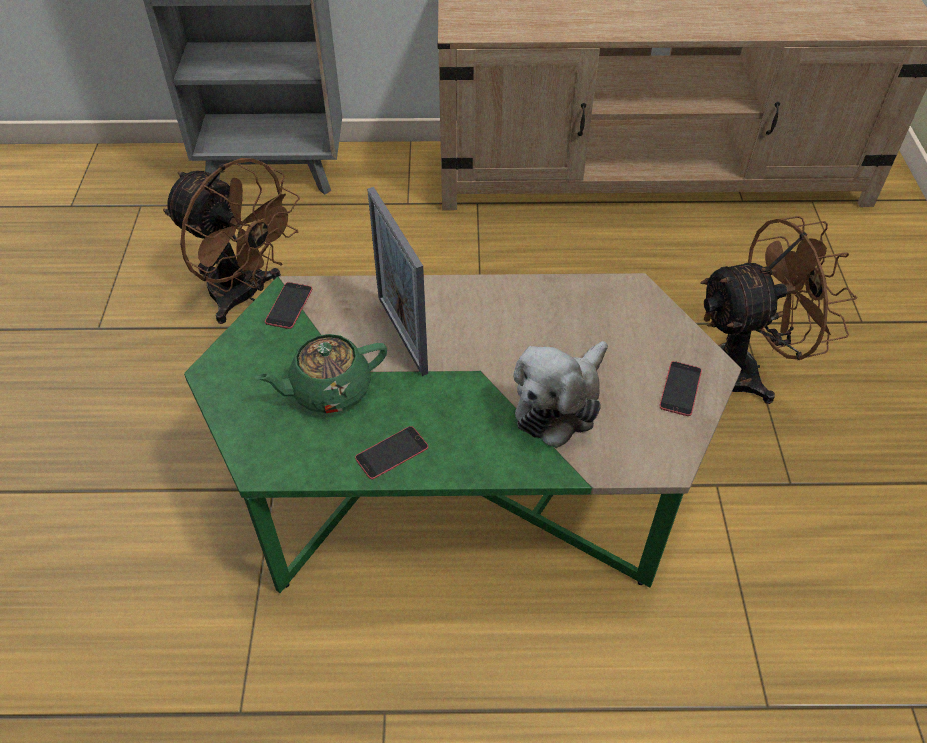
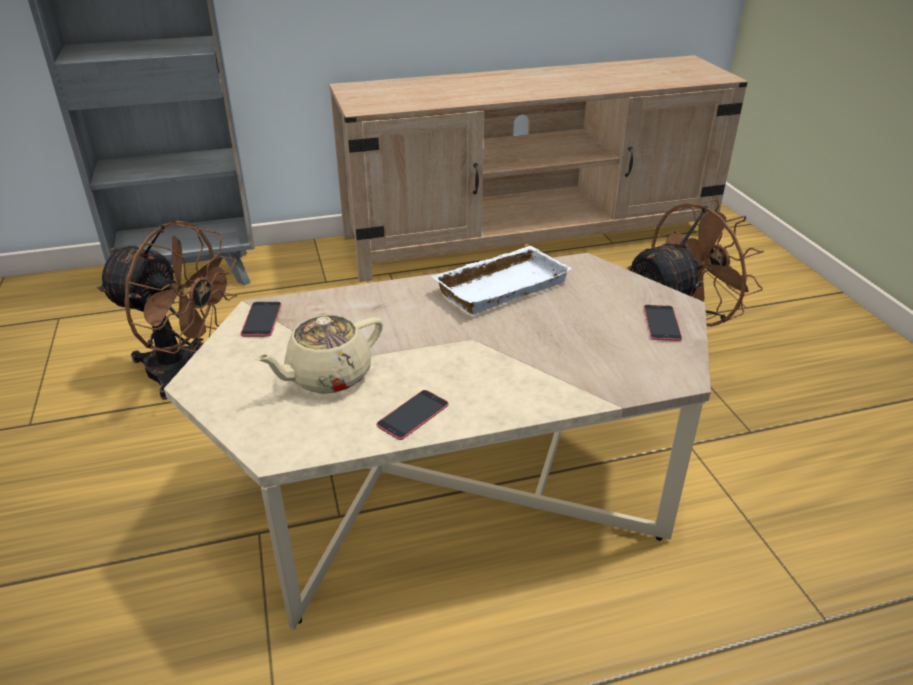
camera: 15 degrees left, 15 degrees down
(329, 390) = (327, 376): green teapot -> beige teapot
(402, 334) = (385, 324): picture frame -> none
(463, 484) = (455, 489): green coffee table -> beige coffee table
(534, 304) = (500, 285): none -> white tray
(560, 403) = (559, 350): plush toy -> none

